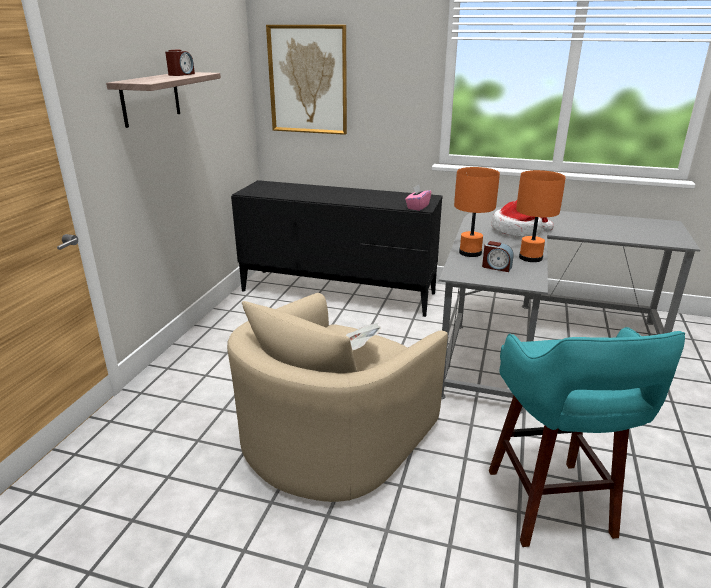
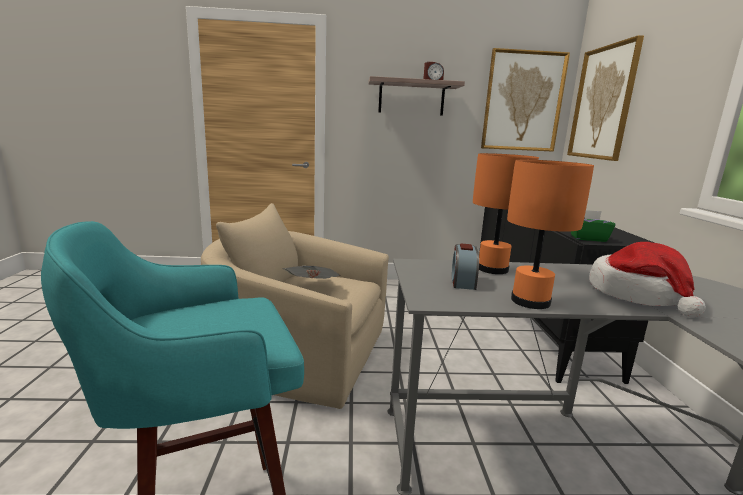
camera: 70 degrees right, 10 degrees down
(227, 80) = (523, 101): none -> picture
(417, 207) = (588, 238): pink tissue box -> green tissue box

